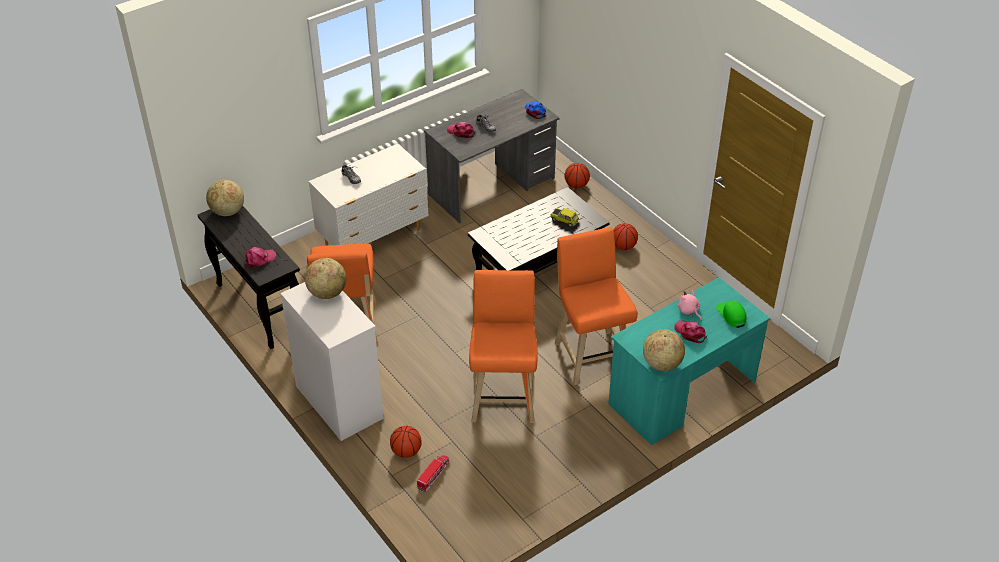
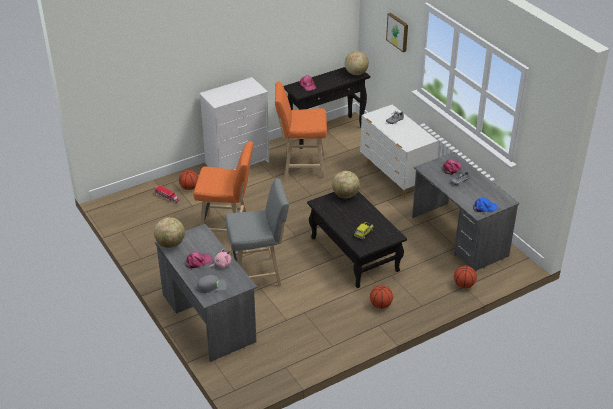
camera: 95 degrees right, 5 degrees down
(266, 98) = (398, 32): none -> picture
(327, 293) = (248, 92): globe -> globe (345, 195)
(590, 354) = (258, 274): orange stool -> grey stool
(682, 393) = (208, 318): turquoise desk -> grey desk
(731, 315) = (211, 286): green cap -> grey cap

